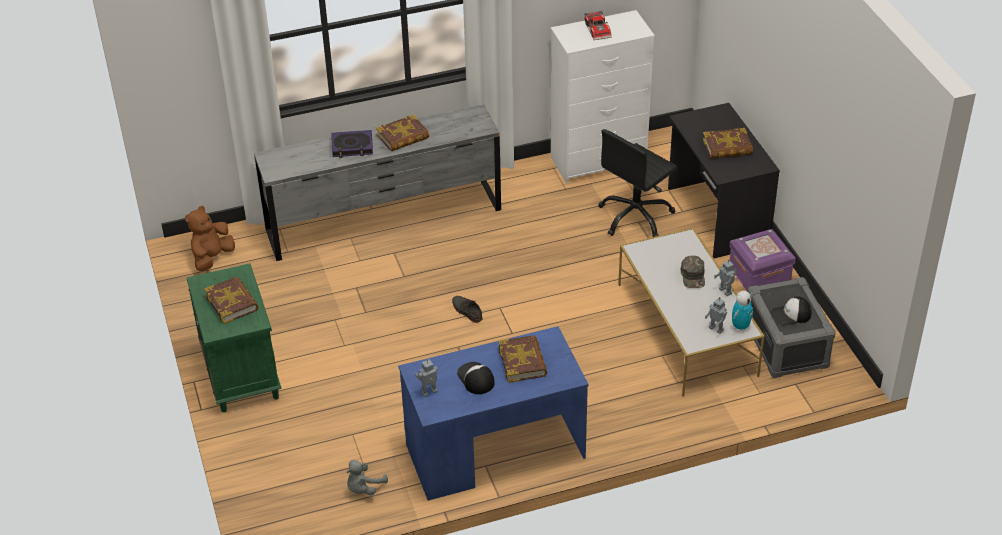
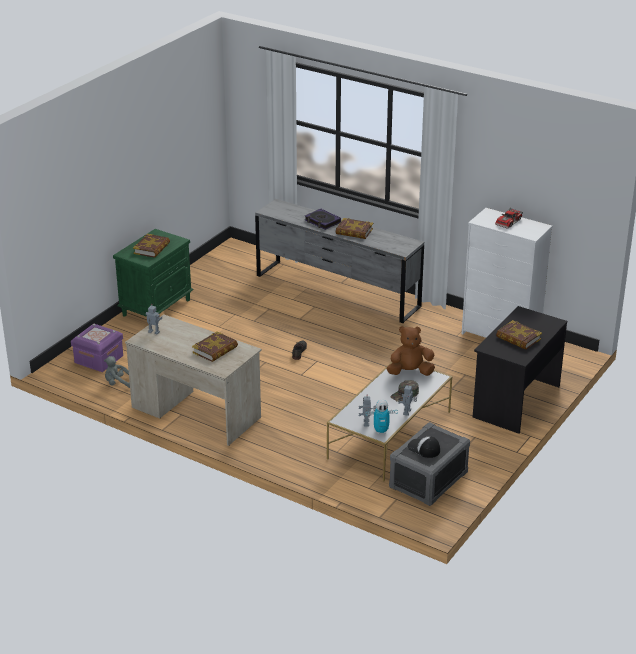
camera: 50 degrees right, 10 degrees down
(212, 258) = (233, 257): brown plush toy -> brown plush toy (410, 372)
(475, 379) = (182, 341): cap -> none
(495, 452) = (196, 412): blue desk -> beige desk
(635, 217) = (468, 371): black office chair -> none
(759, 275) = (482, 441): purple storage box -> purple storage box (99, 359)

